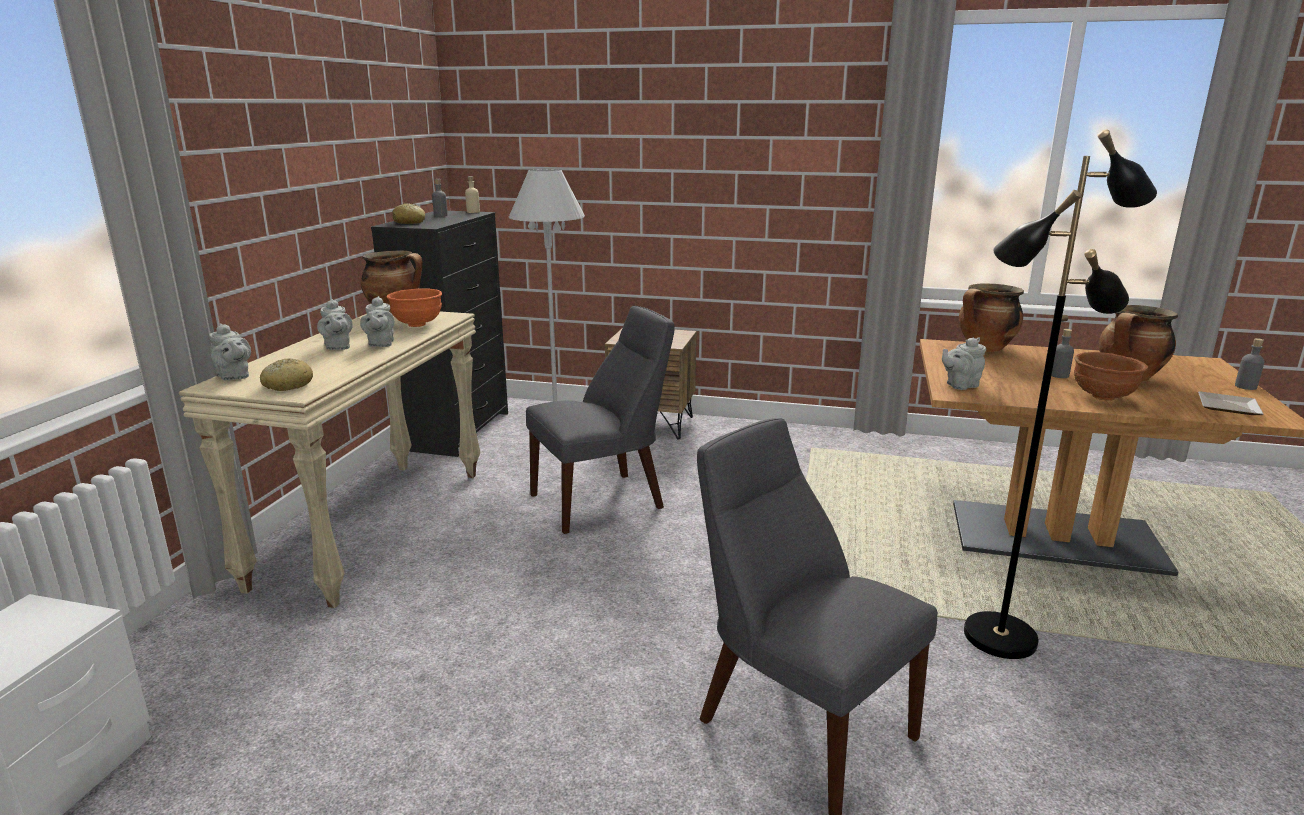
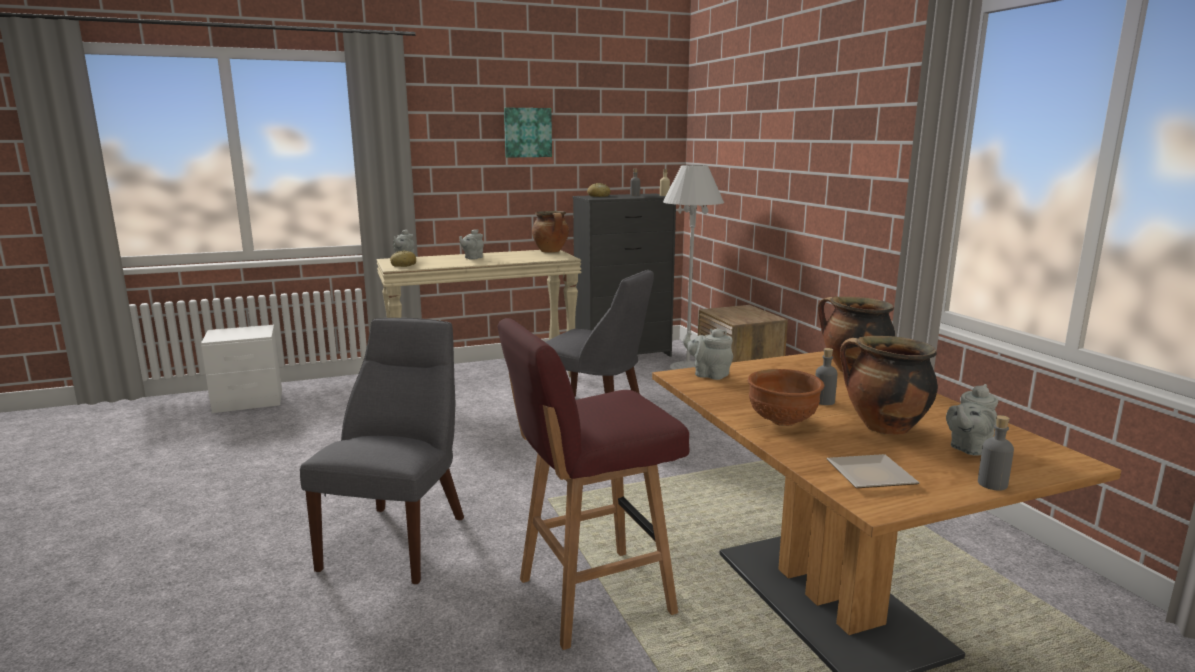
camera: 55 degrees right, 5 degrees down
(307, 132) = (527, 132): none -> picture
(380, 344) = (489, 261): grey teapot -> grey teapot (968, 448)
(417, 324) = (536, 257): orange bowl -> none
(999, 635) = (591, 597): black floor lamp -> red stool

